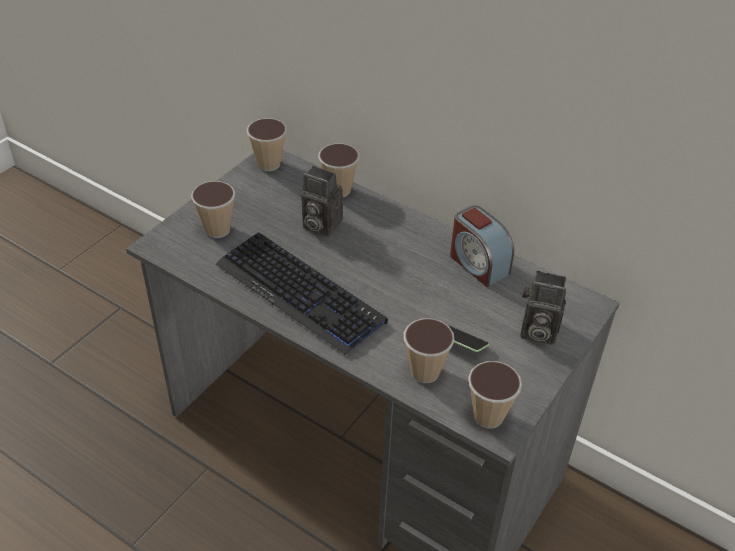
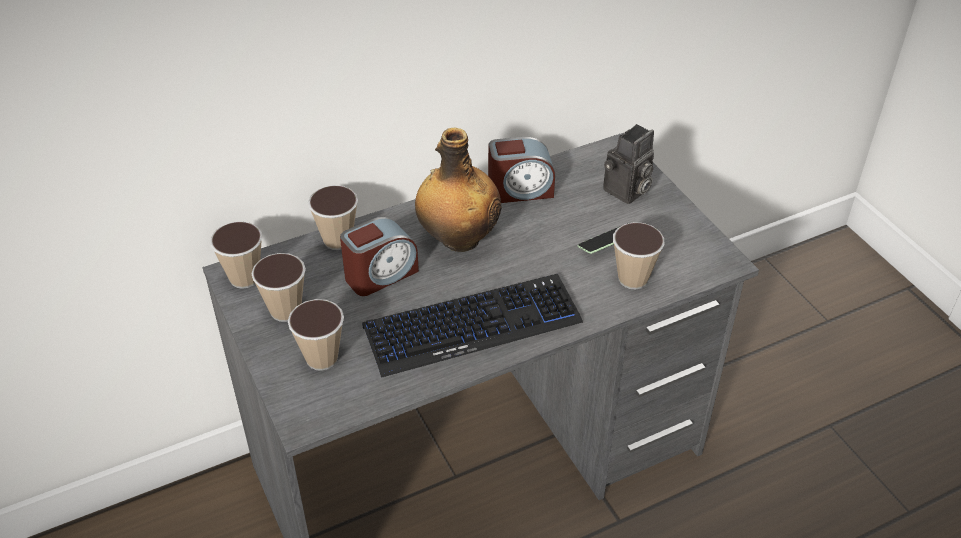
camera: 60 degrees left, 0 degrees up
(319, 225) = (380, 275): camera -> alarm clock
(389, 250) = (458, 239): none -> bottle
(488, 416) = (705, 261): cup -> cup (285, 310)

